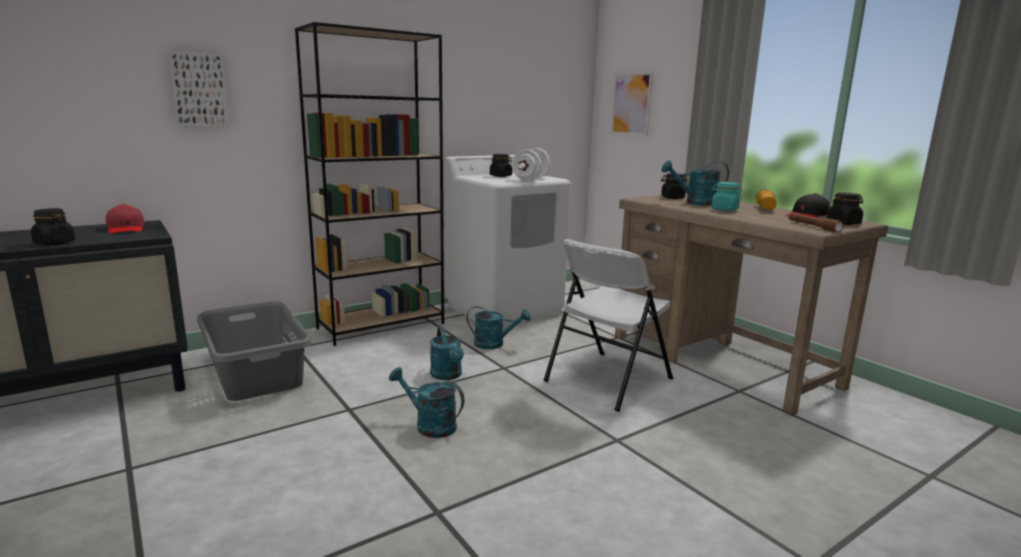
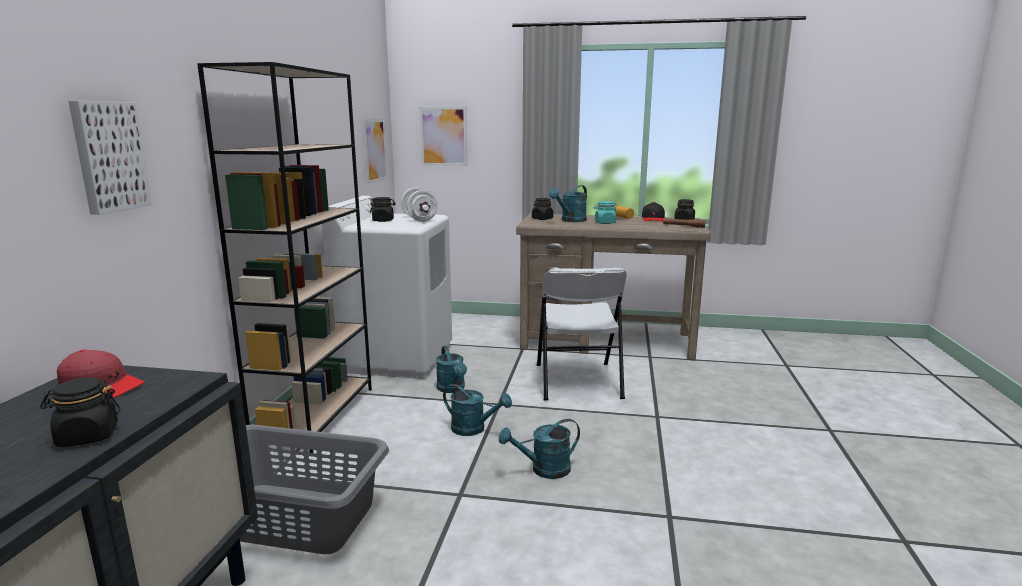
camera: 45 degrees left, 0 degrees up
(494, 344) = (452, 389): turquoise watering can -> turquoise watering can turned 105 degrees clockwise
(554, 115) = (375, 150): none -> picture

